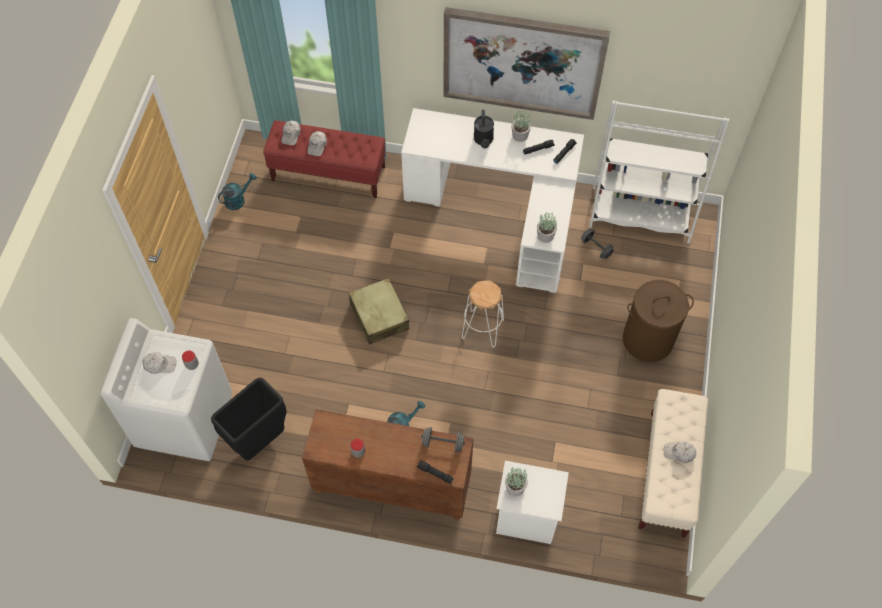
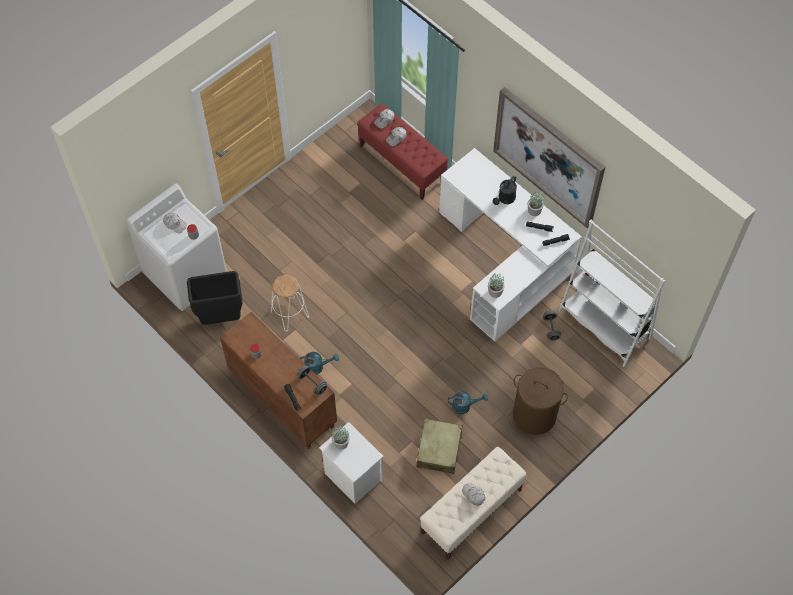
camera: 35 degrees right, 0 degrees up
(238, 200) = (327, 147): turquoise watering can -> turquoise watering can (465, 406)
(379, 316) = (360, 283): beige suitcase -> beige suitcase (439, 449)
(482, 328) = (423, 335): white stool -> white stool (289, 314)

